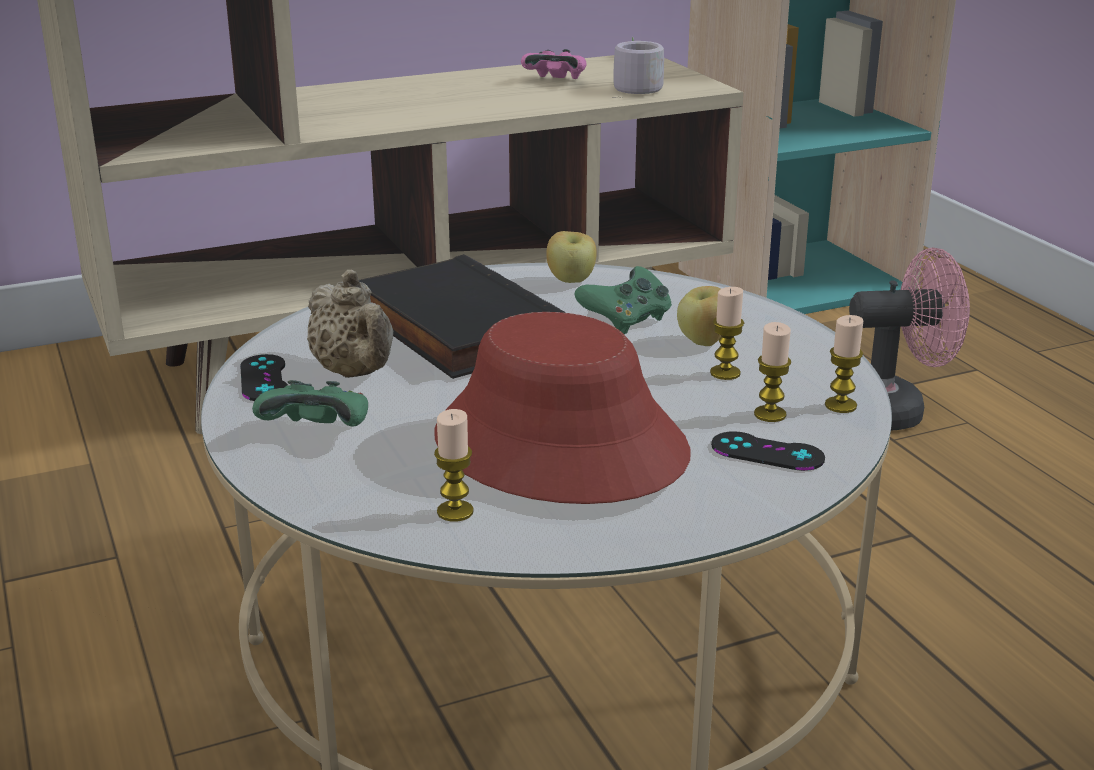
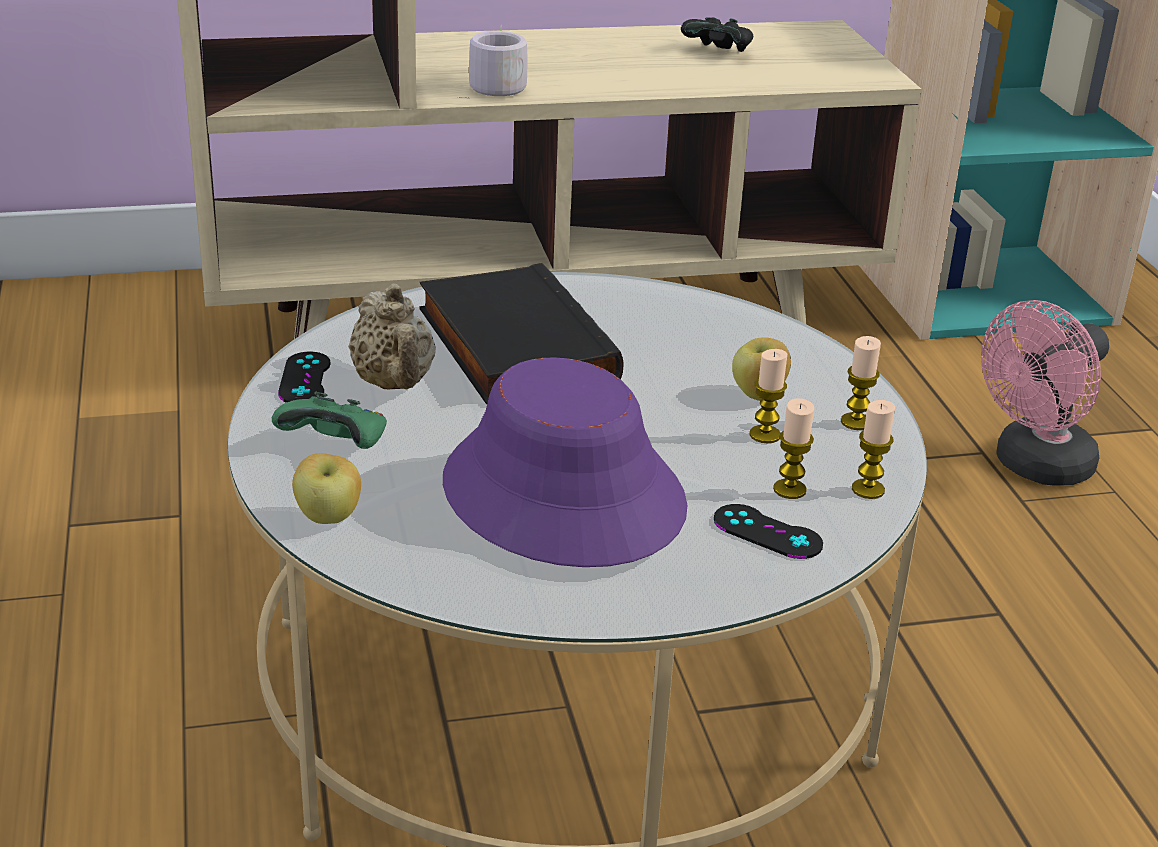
camera: 10 degrees right, 5 degrees up
(455, 512) = (435, 552): candle -> candle (856, 422)
(556, 81) = (719, 52): pink game controller -> black game controller
(558, 446) = (561, 495): red hat -> purple hat
(571, 281) = (651, 303): apple -> apple (328, 518)
(626, 321) = (689, 359): green game controller -> none
(633, 88) = (799, 71): grey mug -> grey mug (495, 86)
(893, 412) = (1034, 467): pink fan -> pink fan turned 135 degrees clockwise

